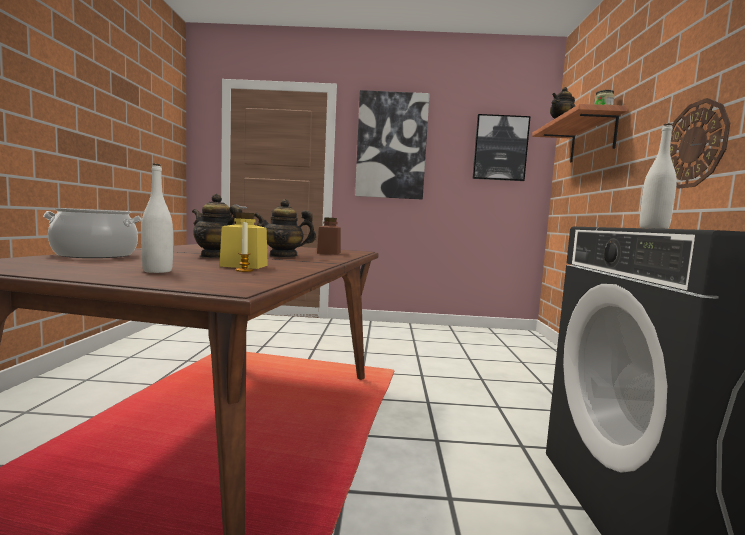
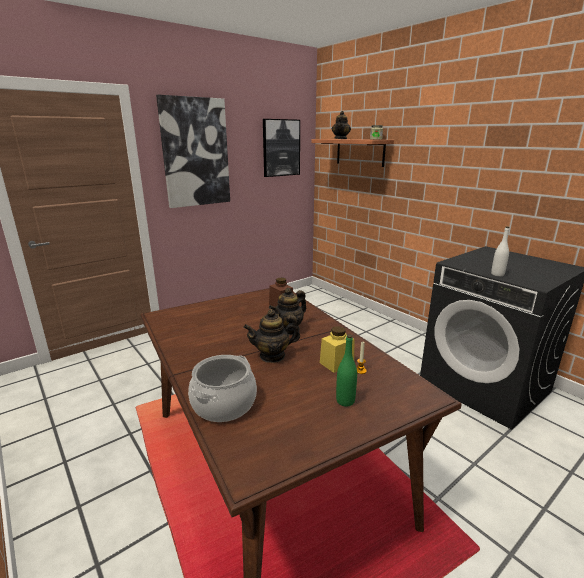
camera: 40 degrees left, 15 degrees up
(157, 271) = (345, 401): white bottle -> green bottle
(694, 145) = (448, 185): wall clock -> none

